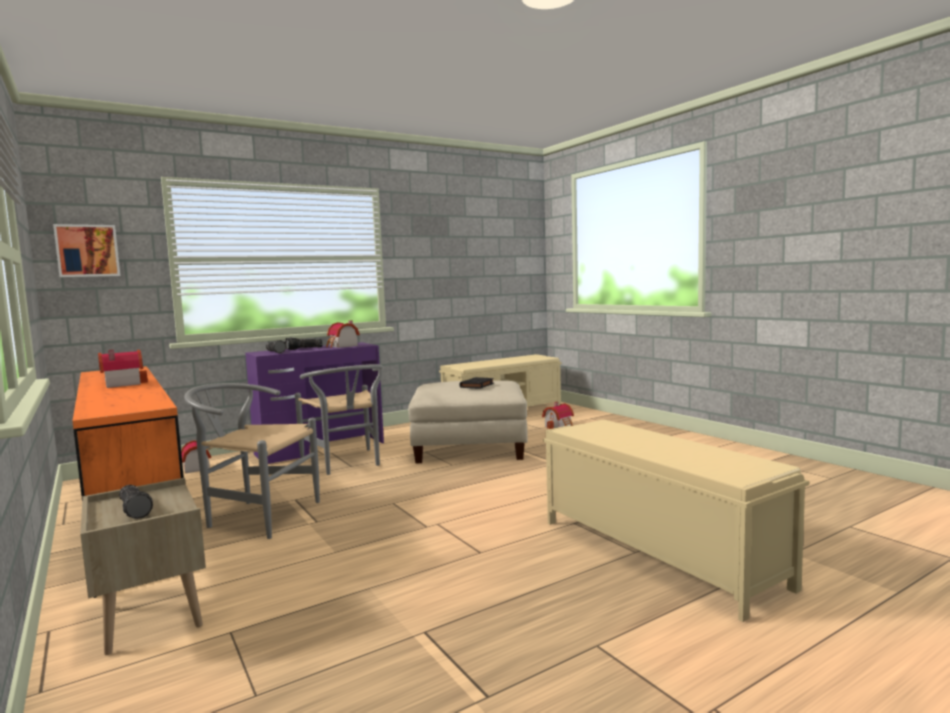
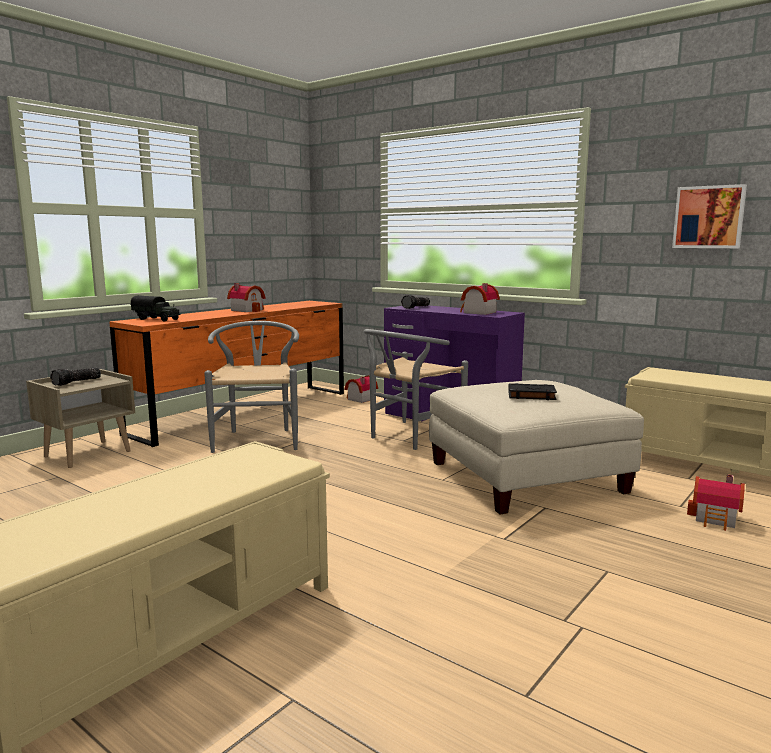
camera: 70 degrees right, 5 degrees up
(87, 251) = (335, 204): picture -> picture (709, 217)
(118, 405) = (157, 319): none -> toy truck
(304, 349) = (447, 309): flashlight -> none

